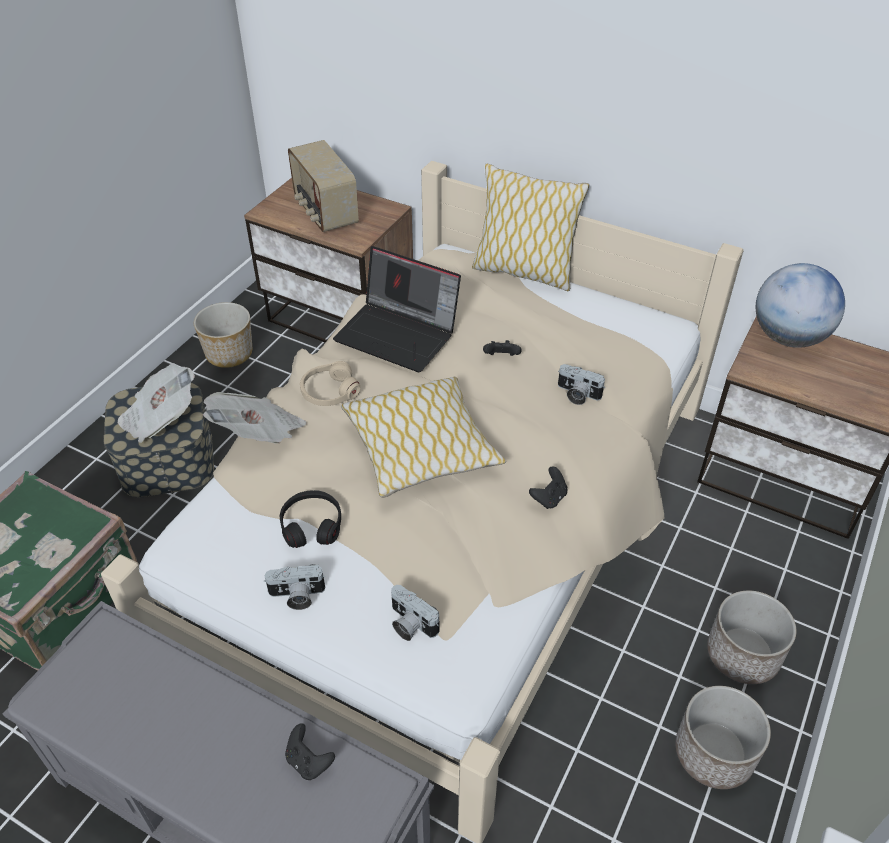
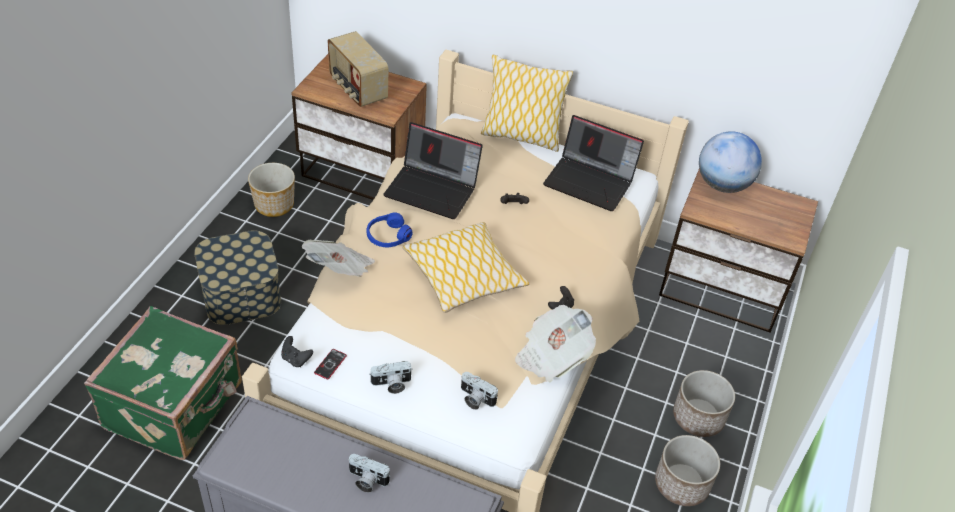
camera: 10 degrees left, 0 degrees up
(160, 418) = (241, 260): newspaper -> newspaper (552, 356)
(219, 563) = (330, 364): none -> phone
(309, 761) = (419, 490): black game controller -> black game controller (296, 359)
(311, 525) = (393, 335): black headphones -> none
(329, 392) = (388, 236): beige headphones -> blue headphones
(577, 394) = (572, 232): camera -> camera (366, 480)
(608, 329) = (590, 181): none -> laptop

